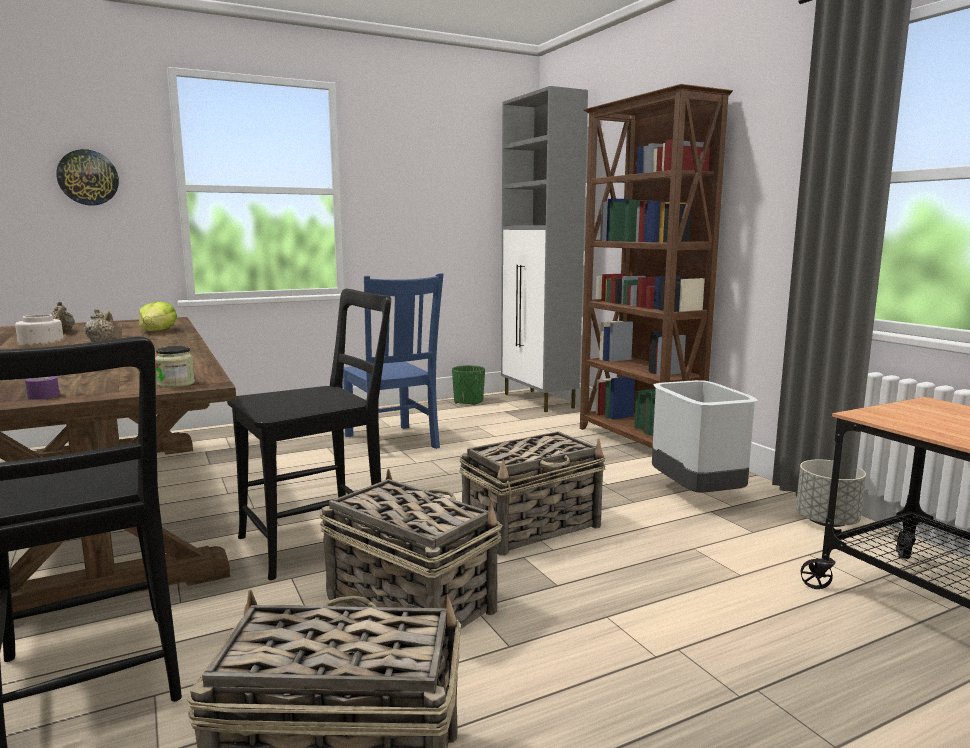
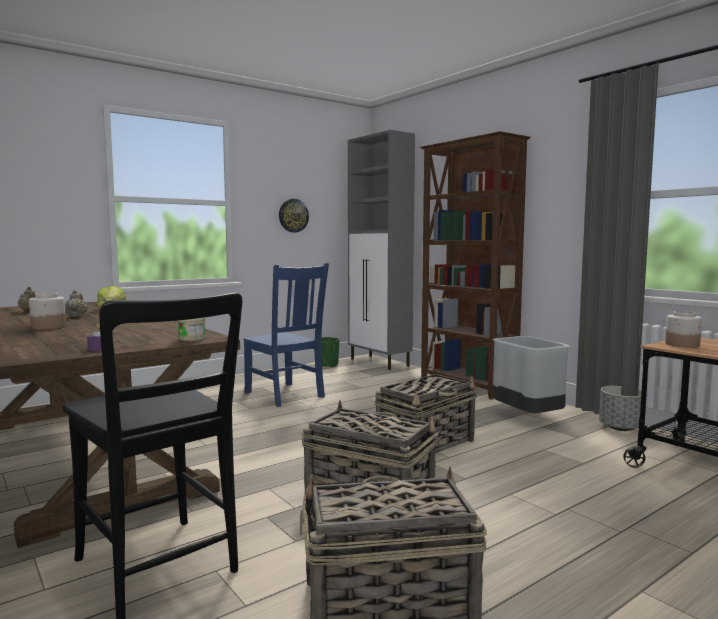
camera: 10 degrees left, 5 degrees down
(88, 177) = (37, 189): wall clock -> wall clock (293, 215)
(319, 541) = (273, 463): black chair -> none
(903, 414) = (682, 344): none -> jar

